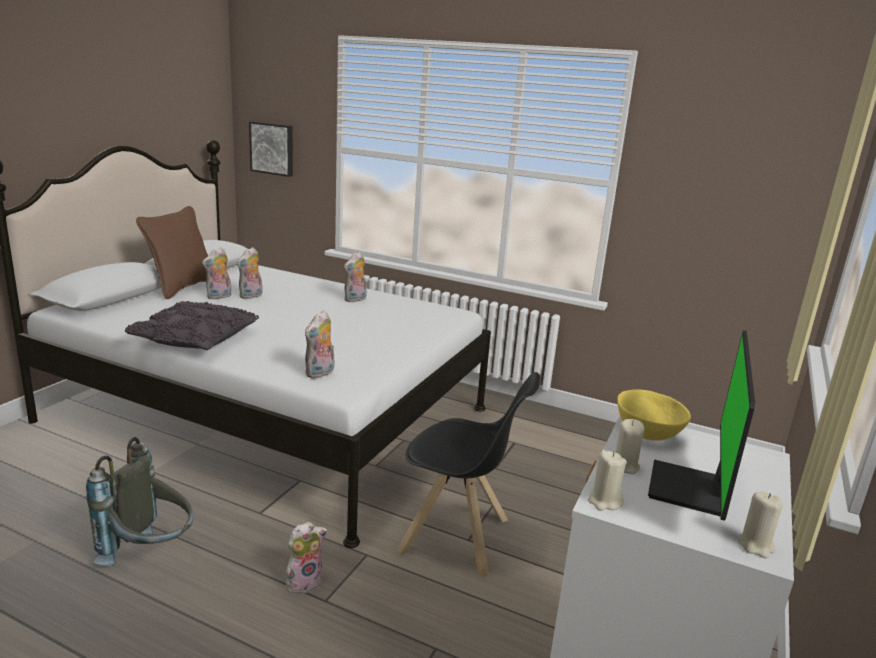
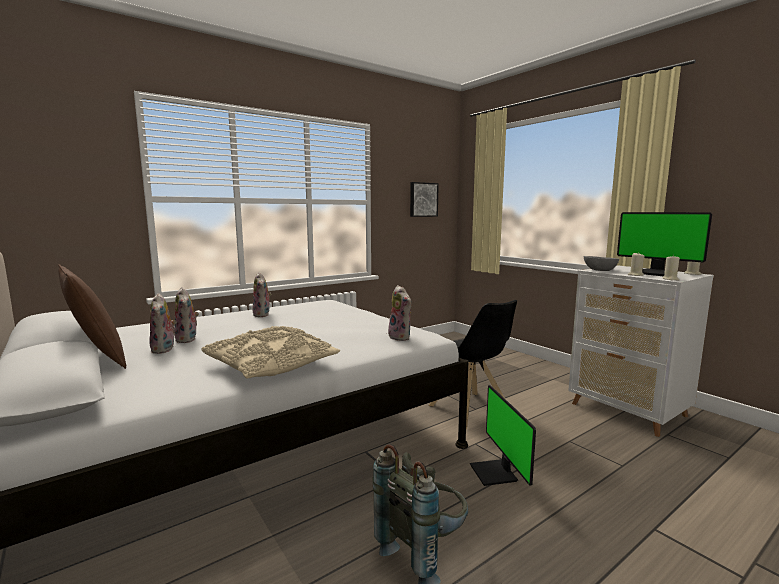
camera: 60 degrees left, 10 degrees down
(195, 338) = (270, 366): black pillow -> beige pillow
(272, 148) = (48, 206): picture -> picture (423, 199)
(304, 581) = (495, 473): plush toy -> monitor
(458, 537) = (471, 411): black chair -> black chair turned 105 degrees clockwise
(647, 432) = (599, 270): yellow bowl -> grey bowl

